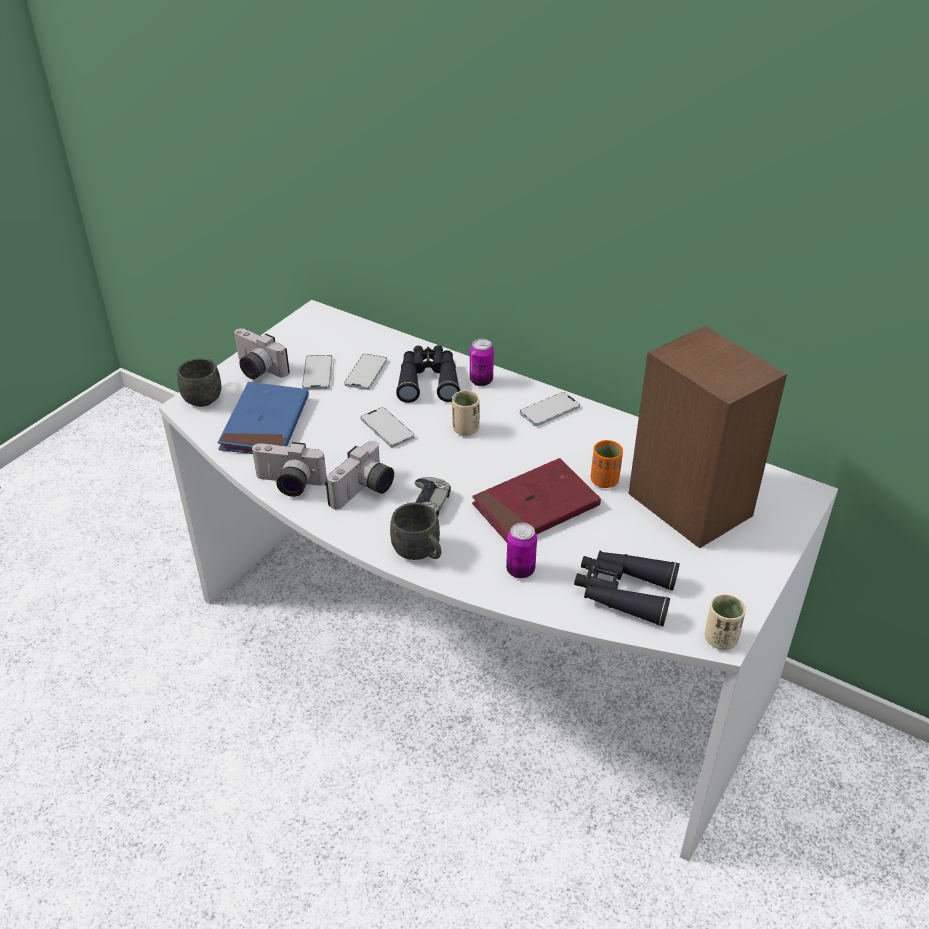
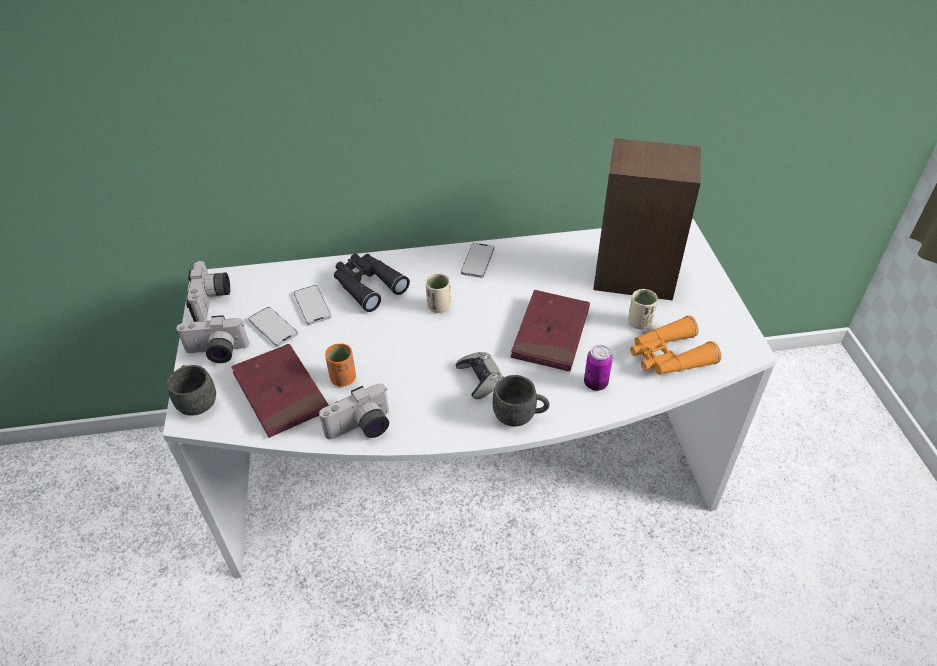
camera: 40 degrees left, 5 degrees up
(265, 424) = (280, 392): blue book -> red book
(364, 492) = (425, 397): camera -> camera (213, 301)
(387, 428) = (382, 339): phone -> none
(481, 381) = (406, 265): can -> none
(604, 481) = (569, 290): orange cup -> orange cup (343, 378)
(623, 592) = (668, 357): black binoculars -> orange binoculars
(720, 639) = (749, 350): beige cup -> beige cup (639, 323)

